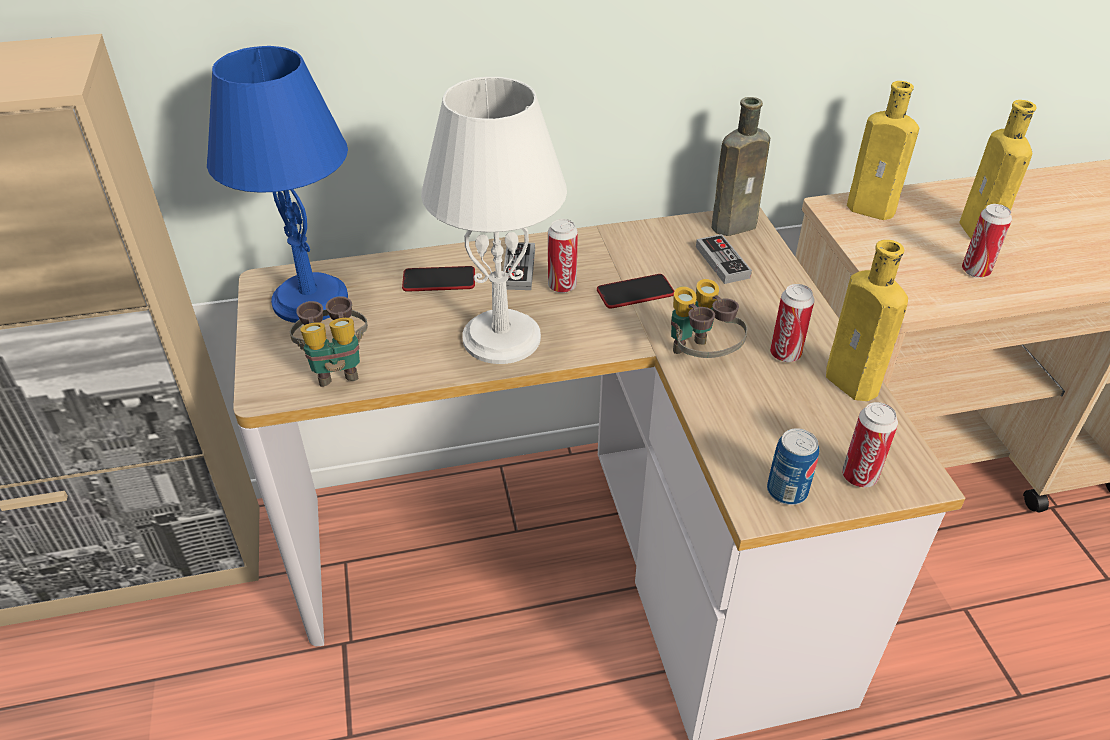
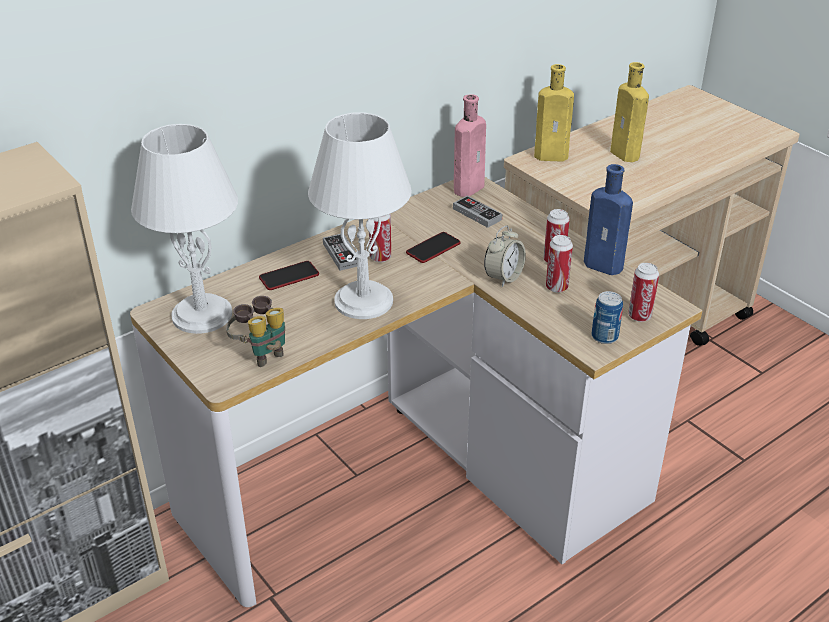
camera: 25 degrees left, 5 degrees down
(309, 299) = (201, 315): blue table lamp -> white table lamp
(700, 358) = (503, 277): binoculars -> alarm clock
(737, 224) = (470, 187): brown bottle -> pink bottle
(854, 384) = (606, 266): yellow bottle -> blue bottle
(975, 271) = (637, 180): can -> can (556, 287)

